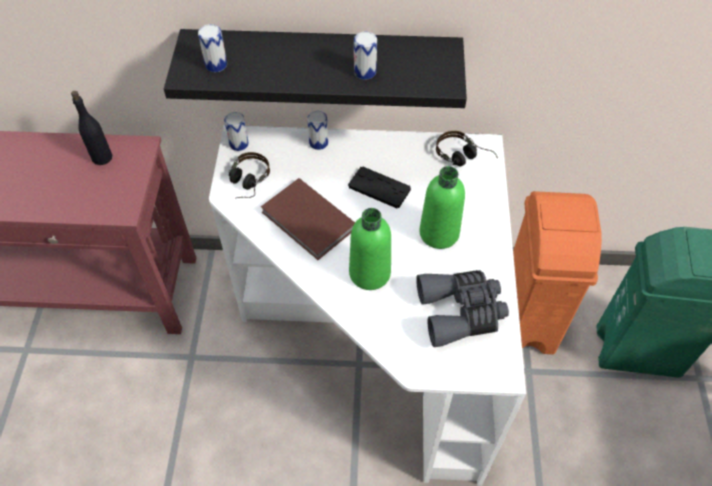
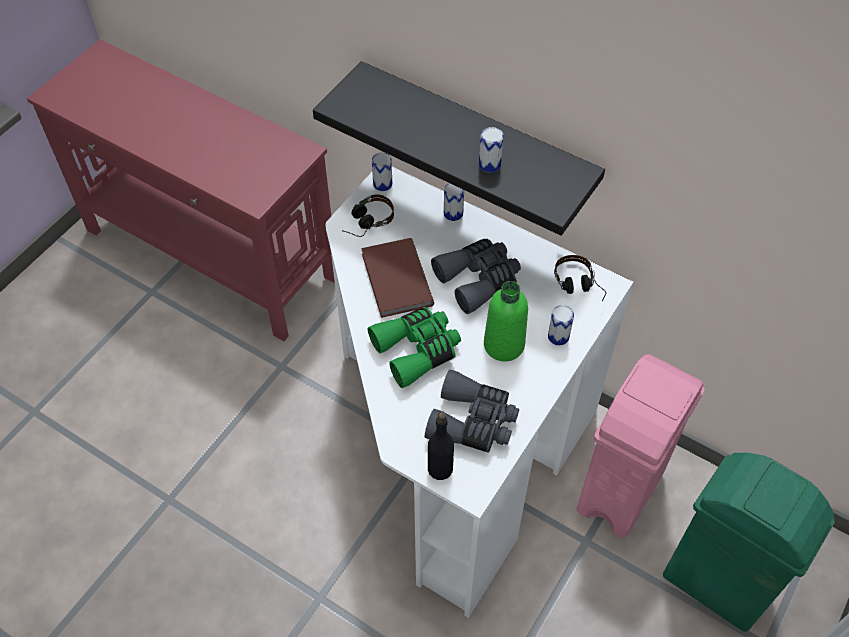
camera: 30 degrees right, 0 degrees up
(102, 157) = (267, 146): black bottle -> black bottle (440, 468)
(216, 64) = (368, 105): can -> can (558, 336)
(369, 273) = (417, 350): green bottle -> green binoculars
(379, 188) = (478, 279): black game controller -> grey binoculars
(527, 318) = (621, 491): orange trash can -> pink trash can

